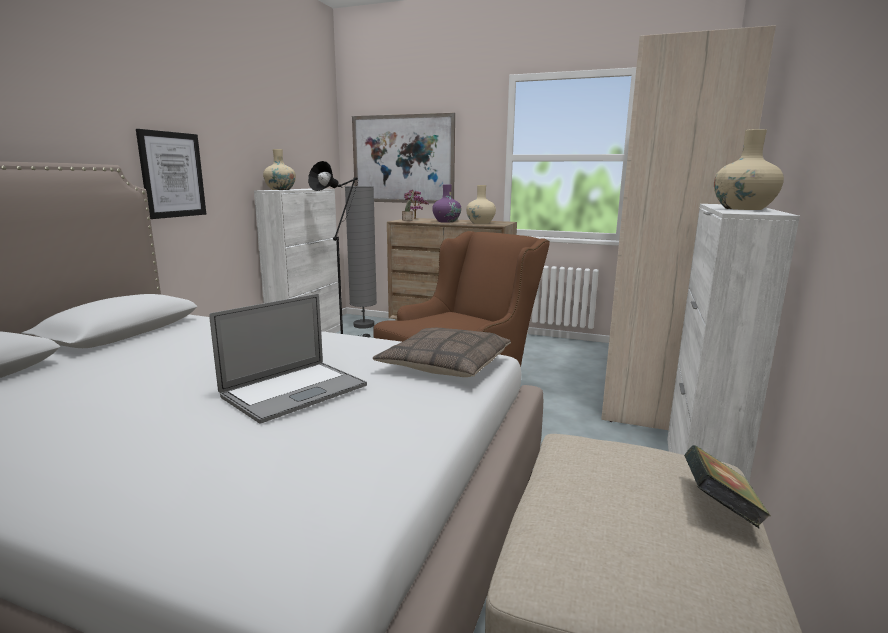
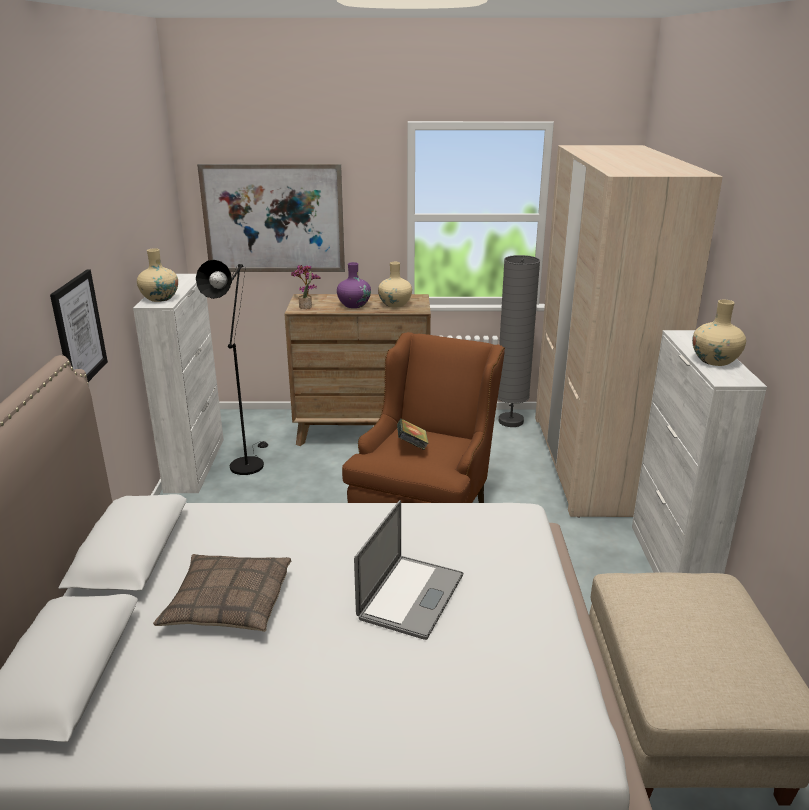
camera: 20 degrees left, 10 degrees up
(363, 325) = (245, 427): grey floor lamp -> grey floor lamp (510, 421)
(444, 364) = (496, 530): pillow -> pillow (228, 603)
(718, 508) = (742, 619): book -> book (412, 446)

